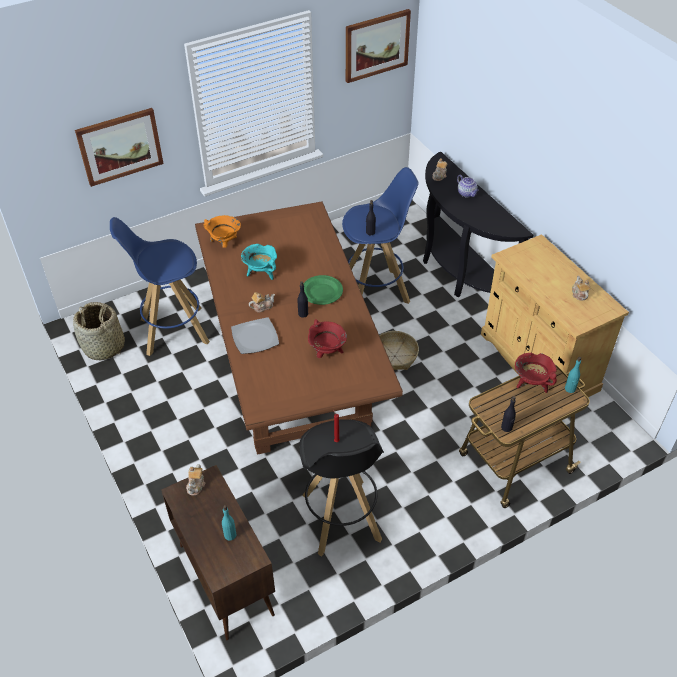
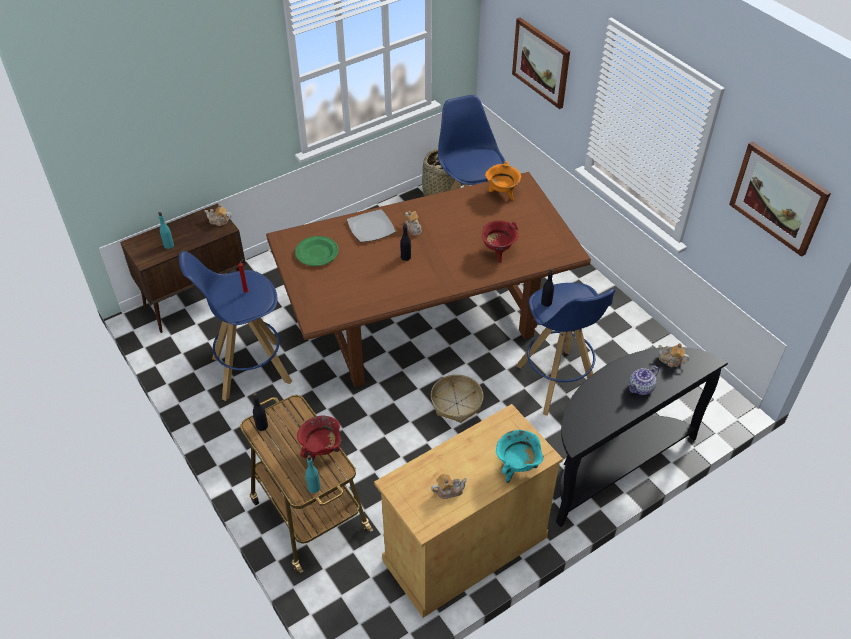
camera: 85 degrees right, 0 degrees up
(261, 273) = (461, 223): turquoise cooking pot -> turquoise cooking pot (517, 468)
(322, 292) = (439, 268): green plate -> green plate (317, 253)
(327, 352) = (353, 277): red cooking pot -> red cooking pot (498, 252)
(341, 518) = (250, 370): black stool -> blue stool

